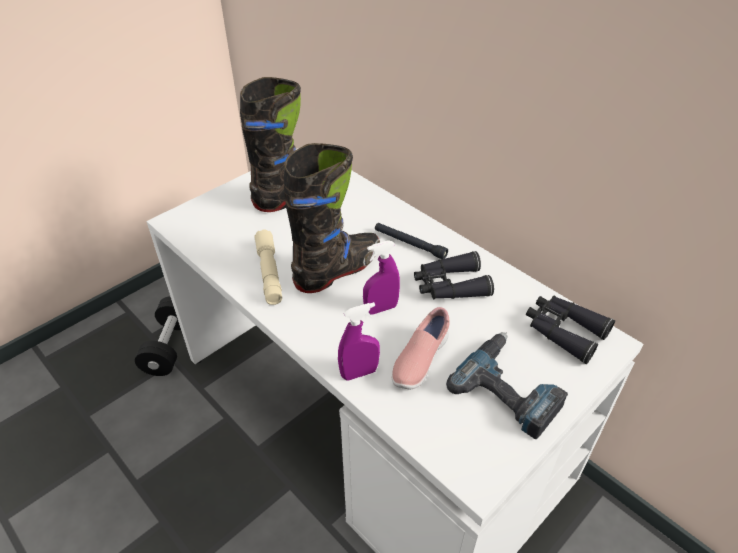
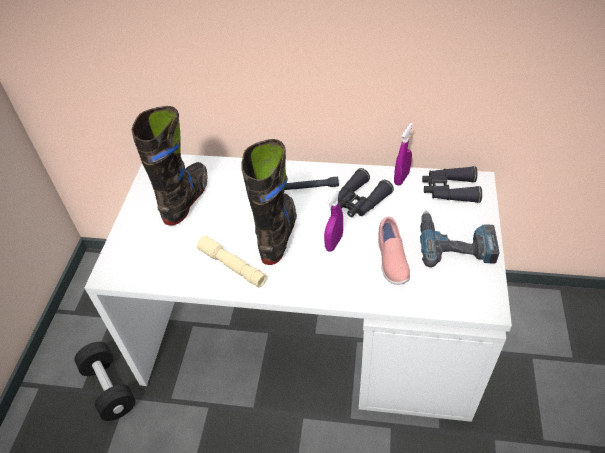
camera: 35 degrees left, 5 degrees up
(359, 373) = (364, 292): purple spray bottle -> purple spray bottle (401, 178)

